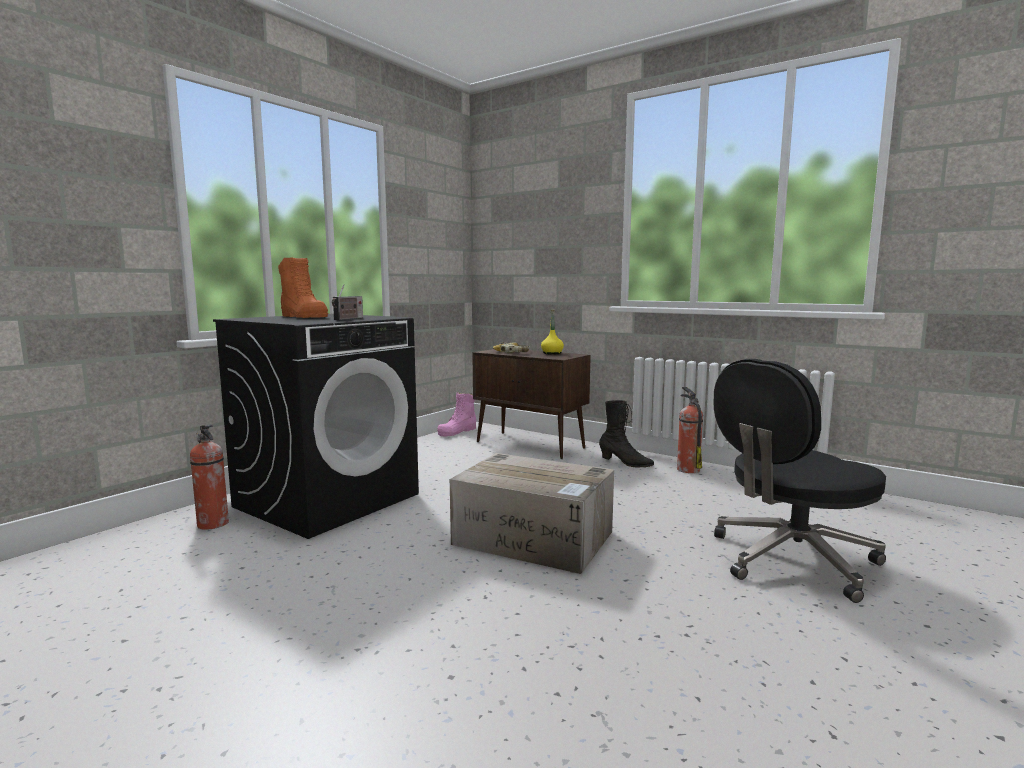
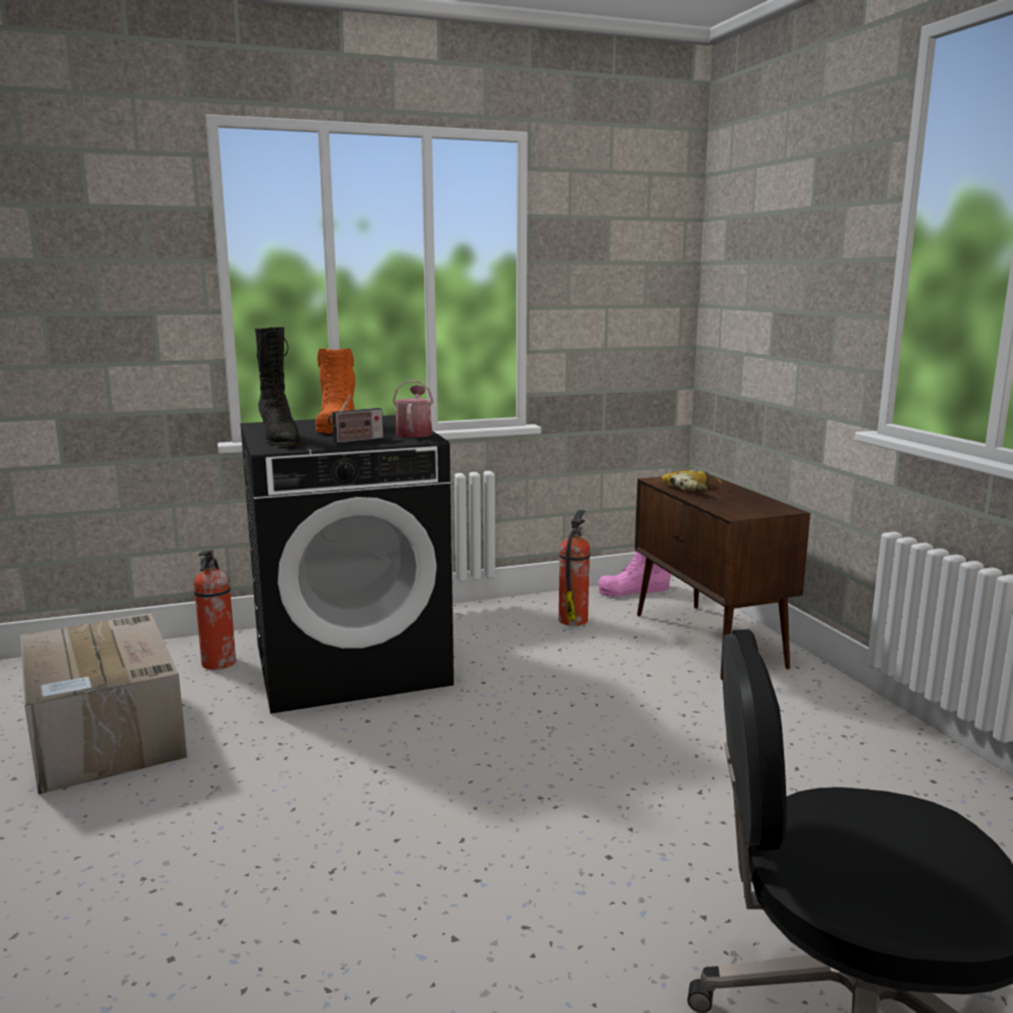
camera: 35 degrees right, 5 degrees up
(374, 316) = (414, 433): none -> watering can
(535, 538) = (501, 807): cardboard box -> cardboard box (106, 734)
(552, 353) = (750, 500): yellow bottle -> none
(625, 463) = (819, 718): black boot -> black boot (280, 440)
(687, 469) = (920, 763): fire extinguisher -> fire extinguisher (573, 619)

